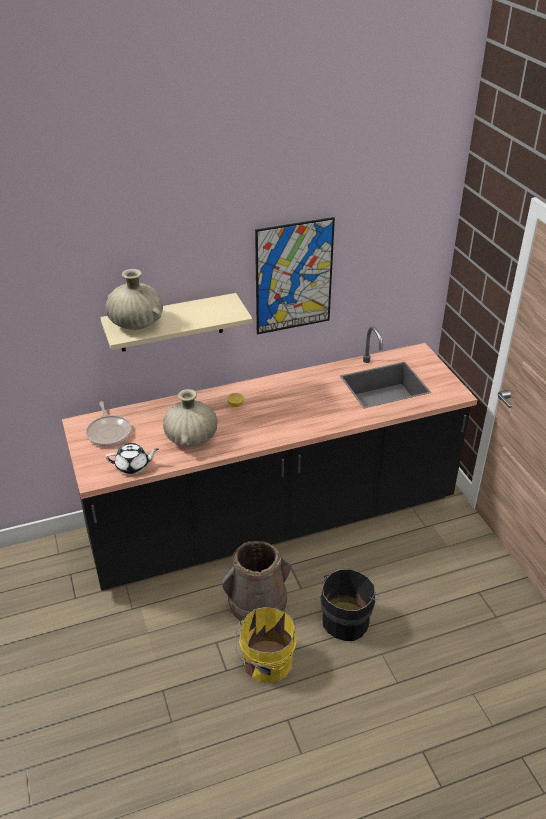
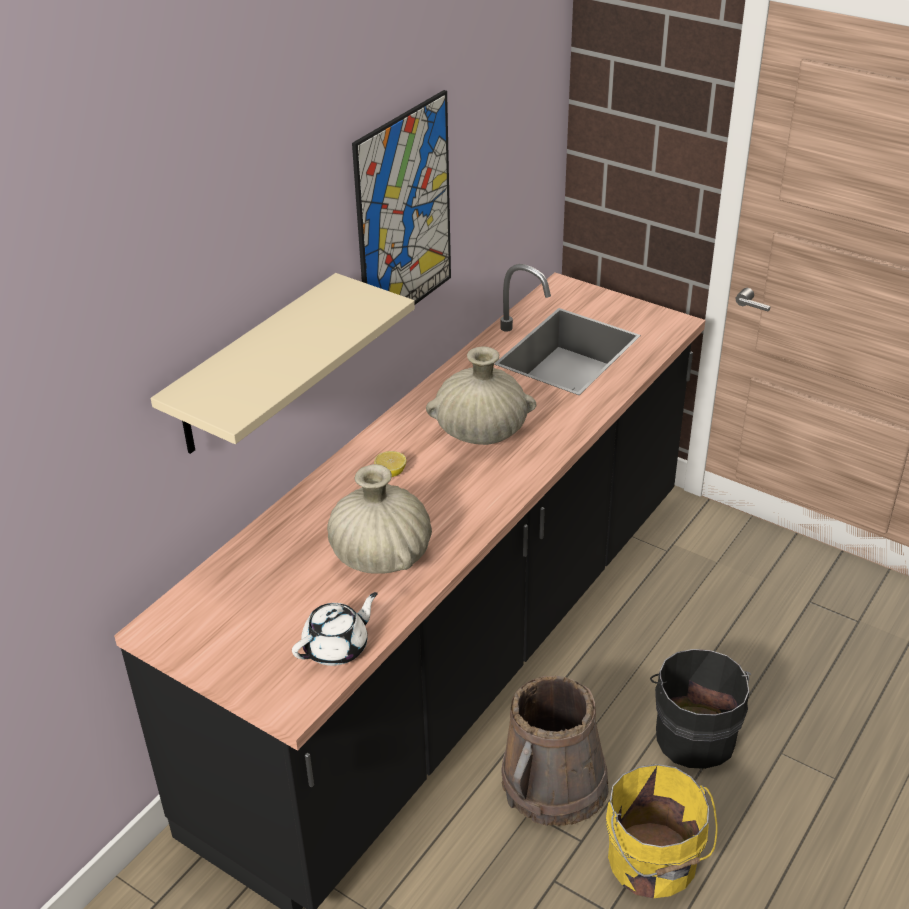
camera: 35 degrees left, 0 degrees up
(109, 432) = (230, 614): frying pan -> none
(136, 323) = (233, 381): beige vase -> beige vase (481, 432)

